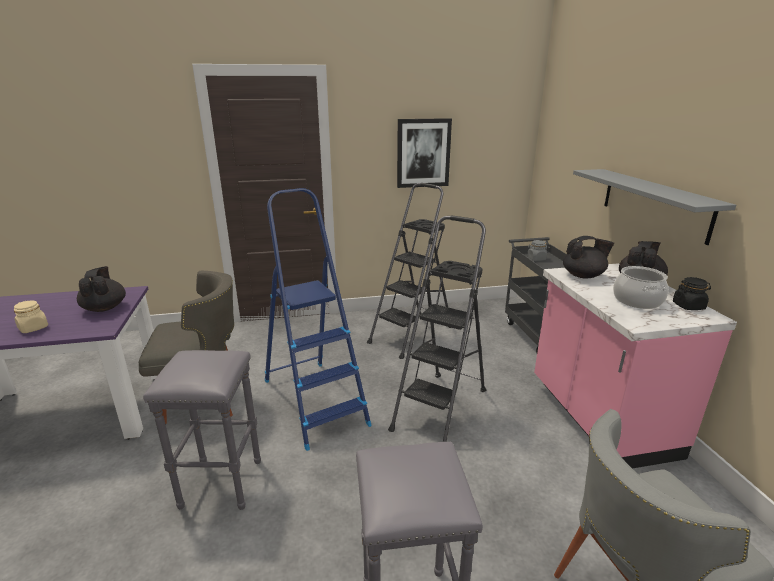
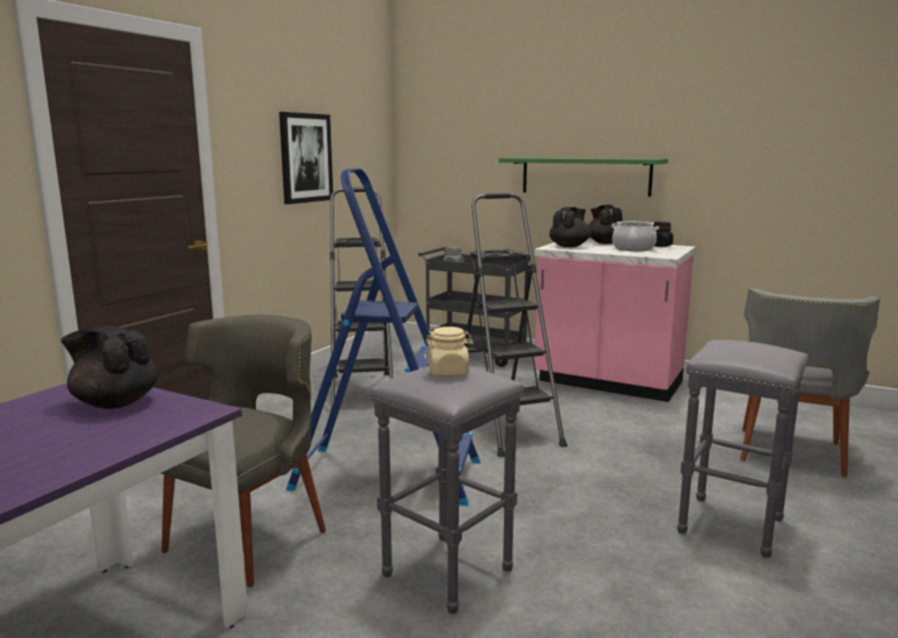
camera: 50 degrees left, 10 degrees down
(33, 328) = (63, 452): beige jar -> beige jar (448, 372)
(654, 203) = (585, 176): grey shelf -> green shelf

